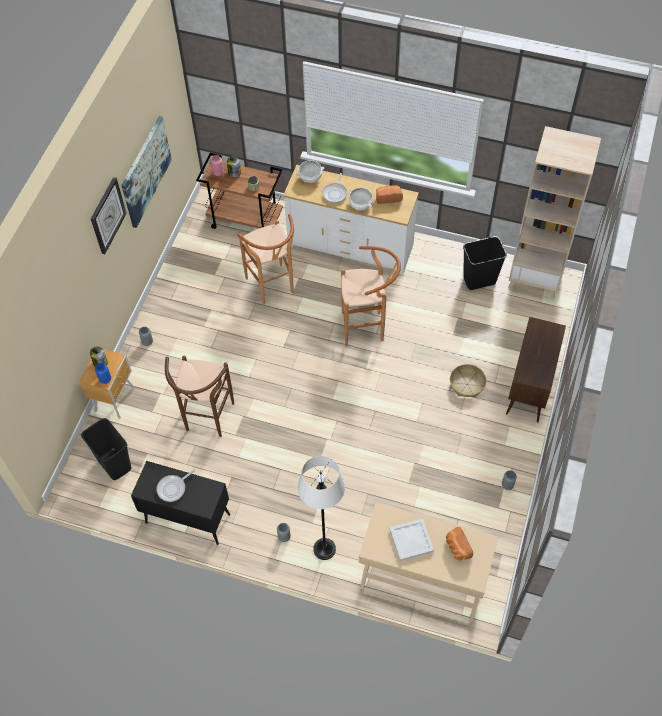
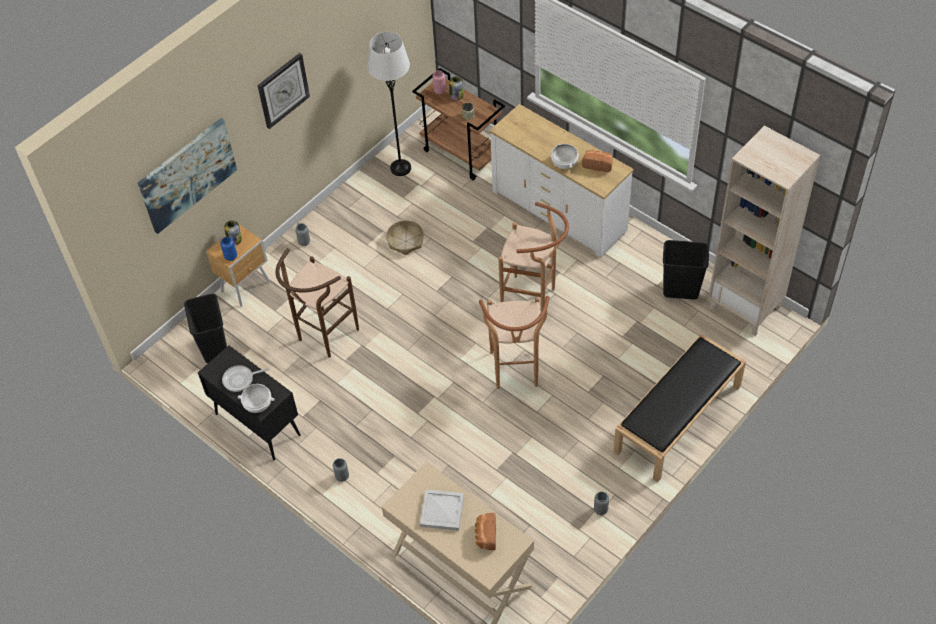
camera: 25 degrees right, 5 degrees down
(145, 171) = (349, 62): picture -> picture (187, 175)
(272, 288) = (455, 229): brown stool -> brown stool (516, 374)
(310, 177) = (526, 120): white bowl -> white bowl (258, 404)
(324, 549) = (376, 503): white floor lamp -> white floor lamp (400, 168)
(335, 193) = (544, 144): frying pan -> none
(467, 384) = (610, 392): basket -> basket (405, 241)
(529, 388) = (677, 419): brown cabinet -> black bench

